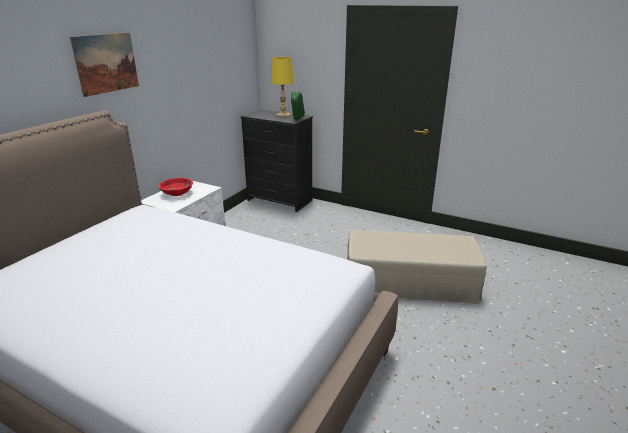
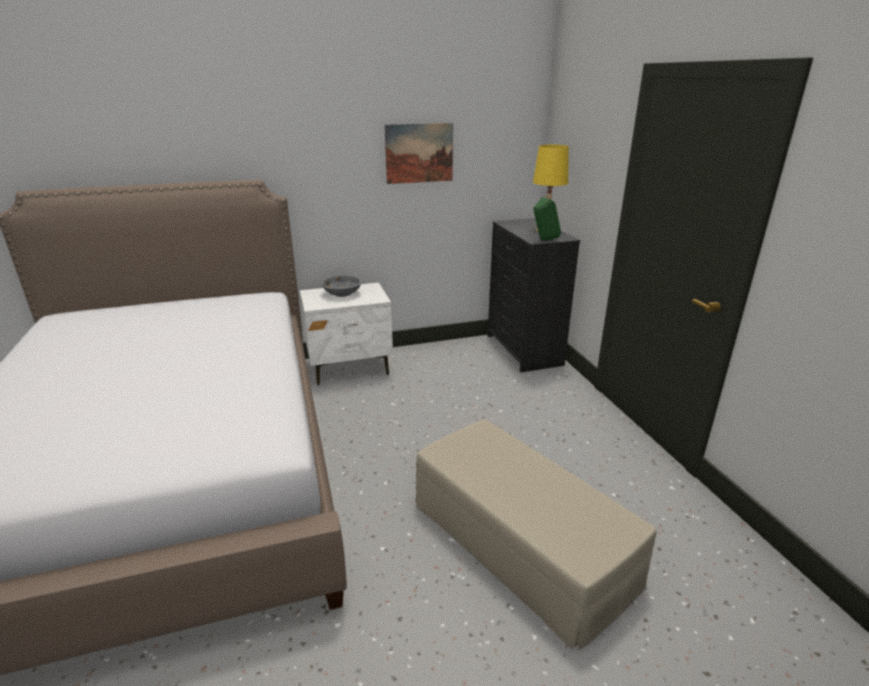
camera: 45 degrees right, 0 degrees up
(106, 63) = (281, 129): picture -> picture (419, 153)
(177, 193) = (342, 294): red bowl -> grey bowl

